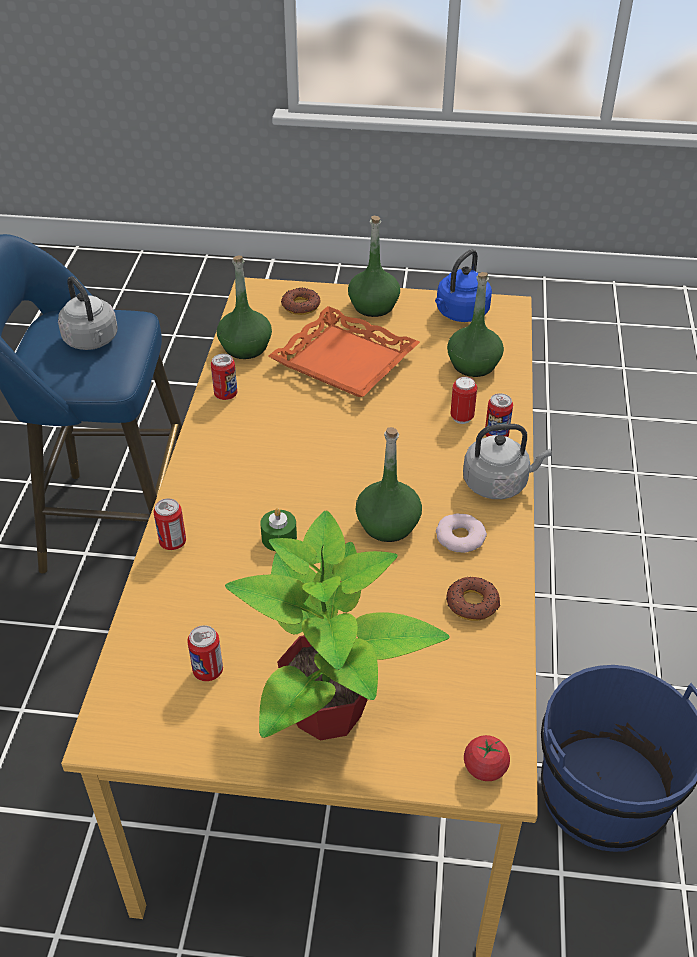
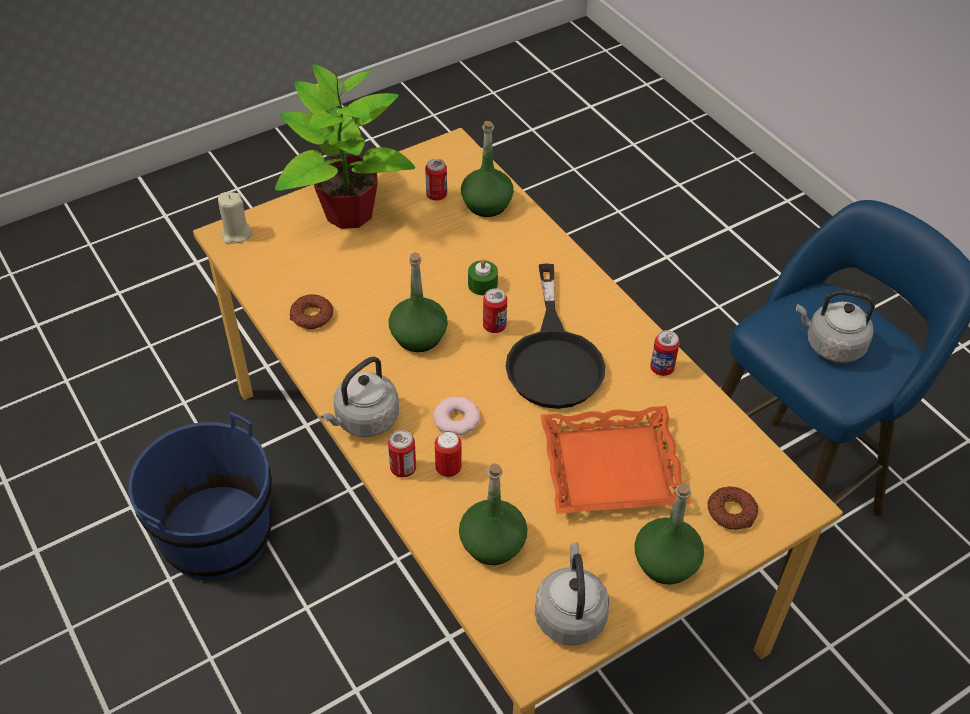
camera: 140 degrees right, 5 degrees up
(173, 542) = (546, 244): can -> can (494, 326)
(245, 347) = (712, 426): green bottle -> green bottle (487, 204)
(295, 445) = (553, 358): none -> black frying pan
(460, 314) = (570, 614): blue kettle -> grey kettle
(460, 537) = (358, 357): donut -> donut (457, 419)
(485, 768) = (236, 234): tomato -> beige candle

